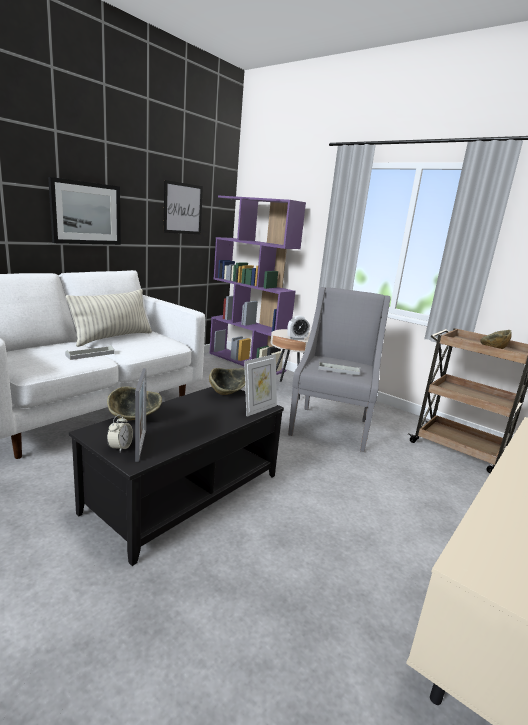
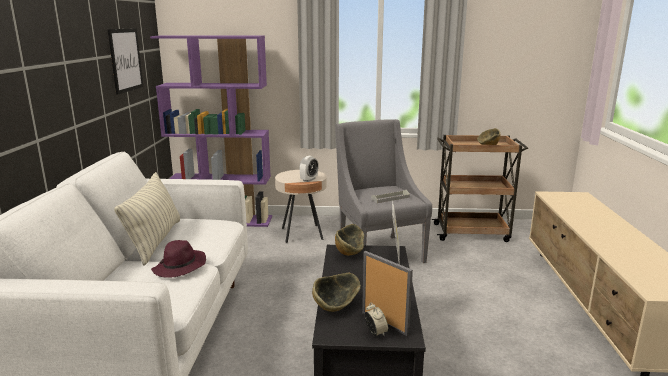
camera: 35 degrees left, 0 degrees up
(86, 213) = (54, 92): picture -> none
(90, 354) = (180, 267): grey tray -> purple hat

